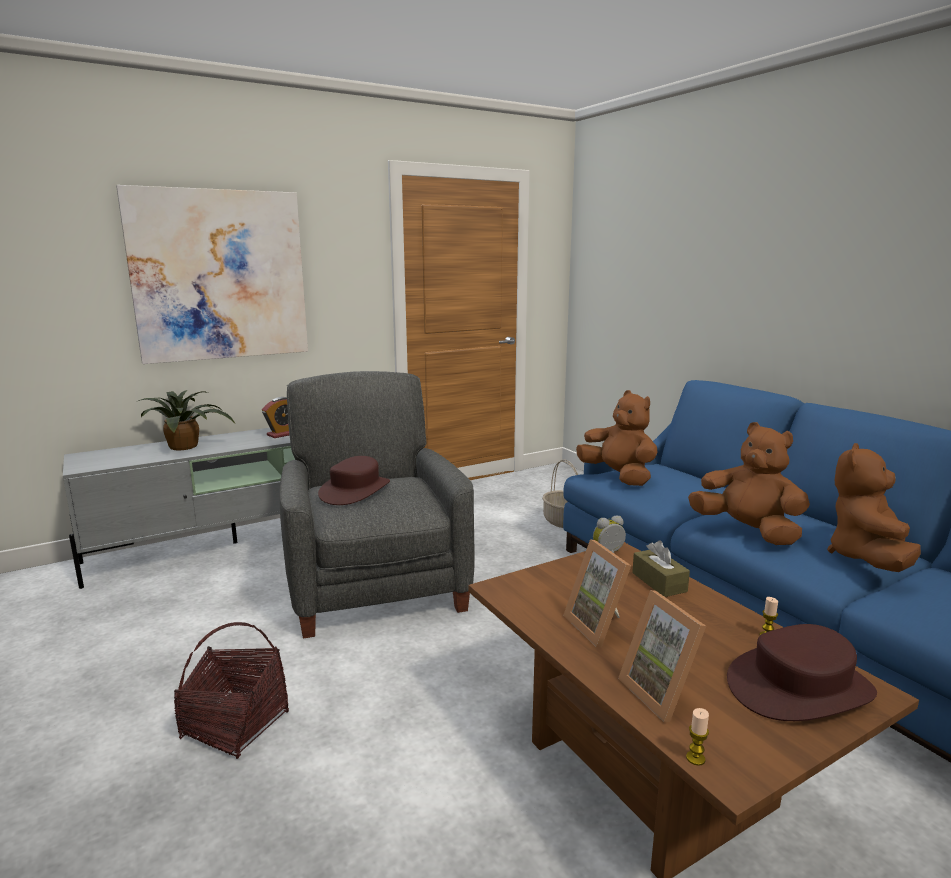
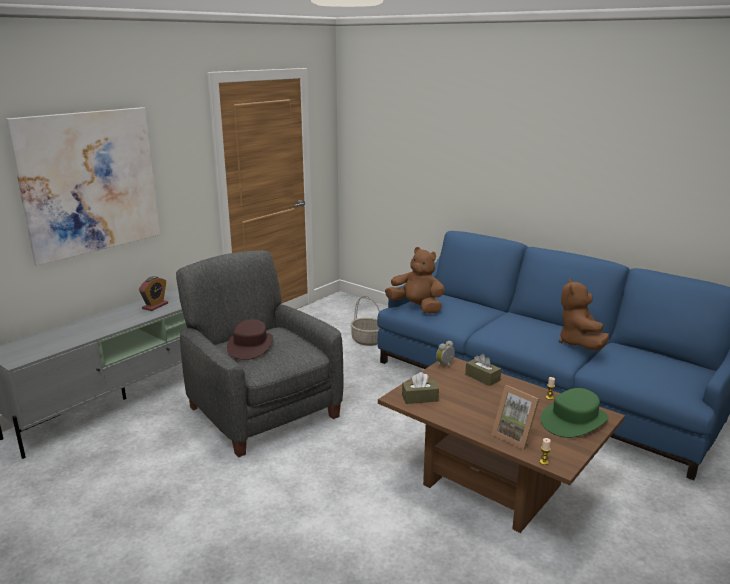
camera: 20 degrees left, 5 degrees up
(186, 446) = (84, 328): potted plant -> none
(236, 725) = (236, 518): basket -> none
(534, 595) = (420, 398): none -> brown tissue box
(600, 626) = (466, 409): picture frame -> none
(747, 531) = (512, 336): brown plush toy -> none
(799, 687) = (574, 420): brown hat -> green hat

